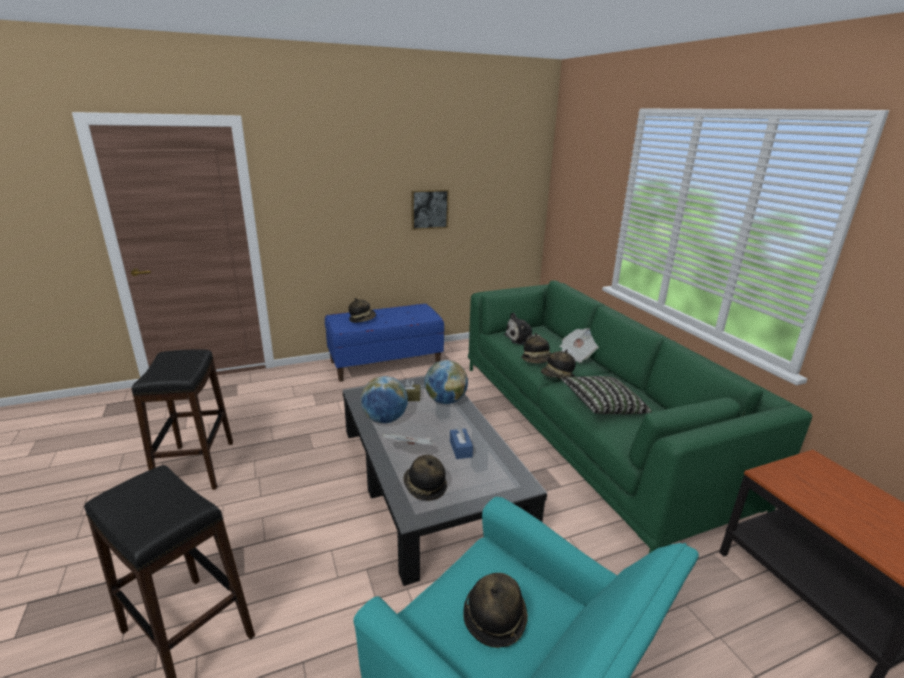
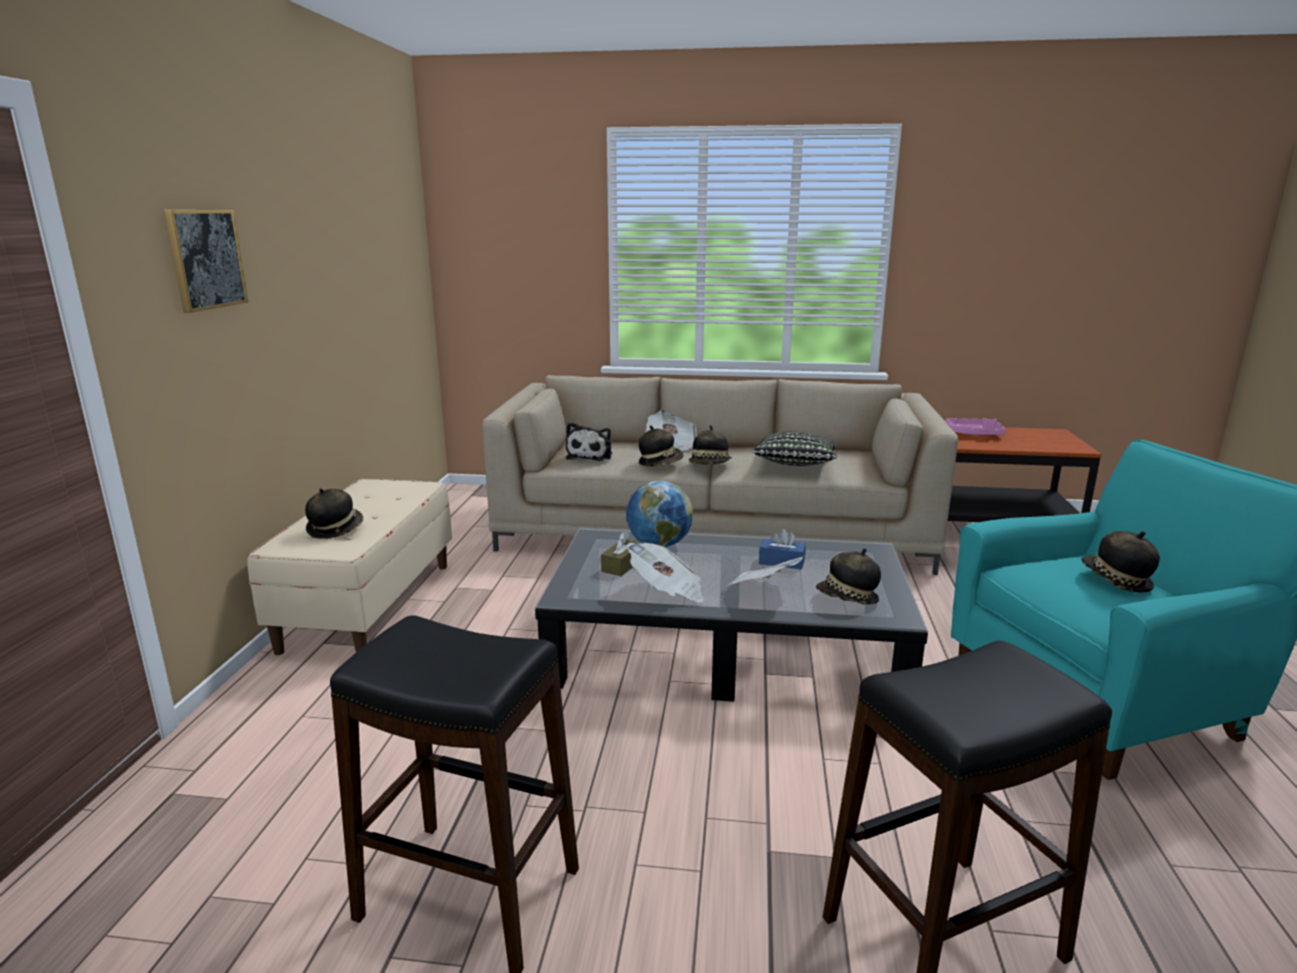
camera: 60 degrees left, 5 degrees down
(385, 363) = (369, 605): blue bench -> beige bench
(385, 419) = (667, 591): globe -> newspaper
(429, 209) = (334, 301): picture -> picture (206, 259)
(587, 429) = (712, 530): green sofa -> beige sofa
(830, 482) = (974, 434): none -> pink tray

